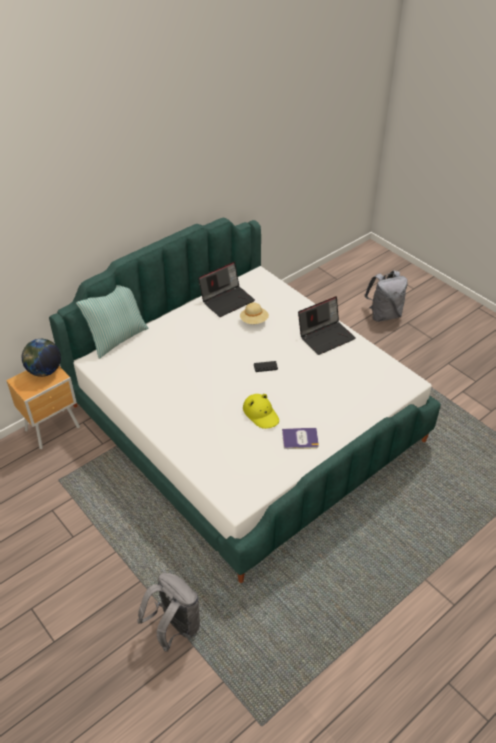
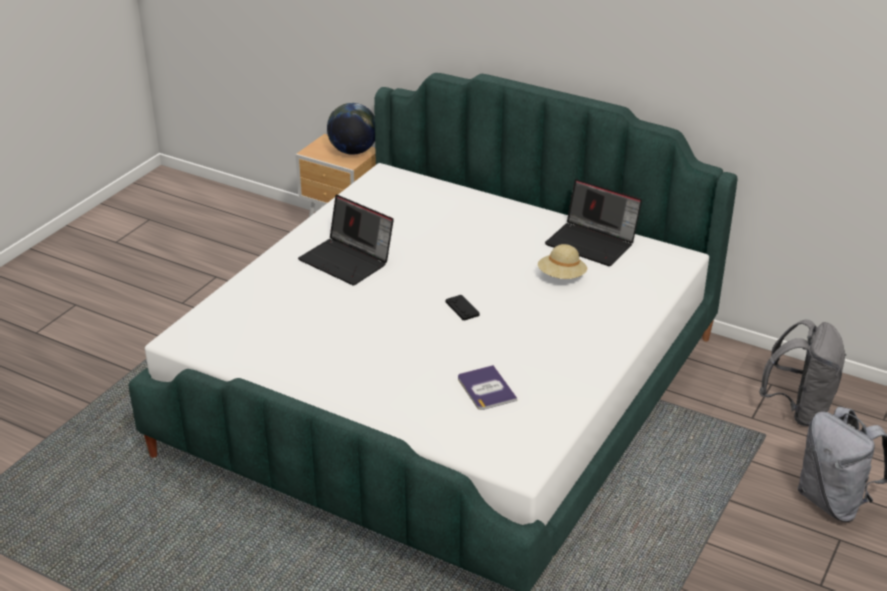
camera: 70 degrees right, 10 degrees down
(117, 338) = (442, 179): pillow -> none
(174, 627) = (70, 416): grey backpack -> grey backpack (798, 409)
(261, 414) = (358, 324): yellow hat -> none
(300, 439) = (325, 370): book -> book (486, 389)
(326, 336) = (577, 353): laptop -> laptop (348, 260)

